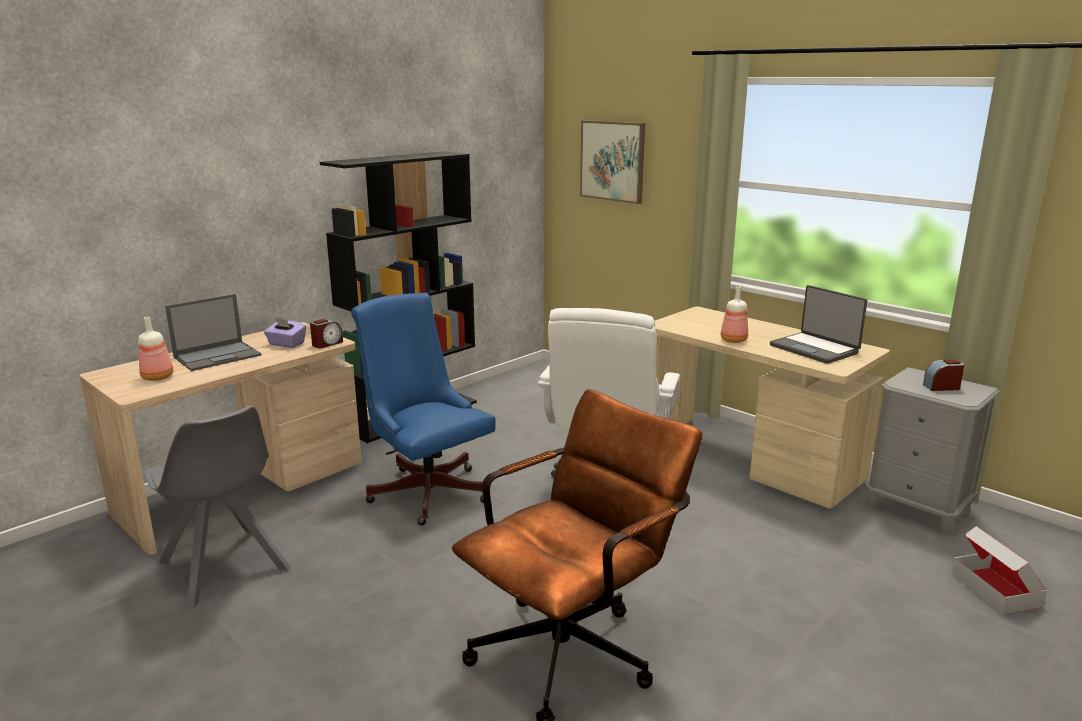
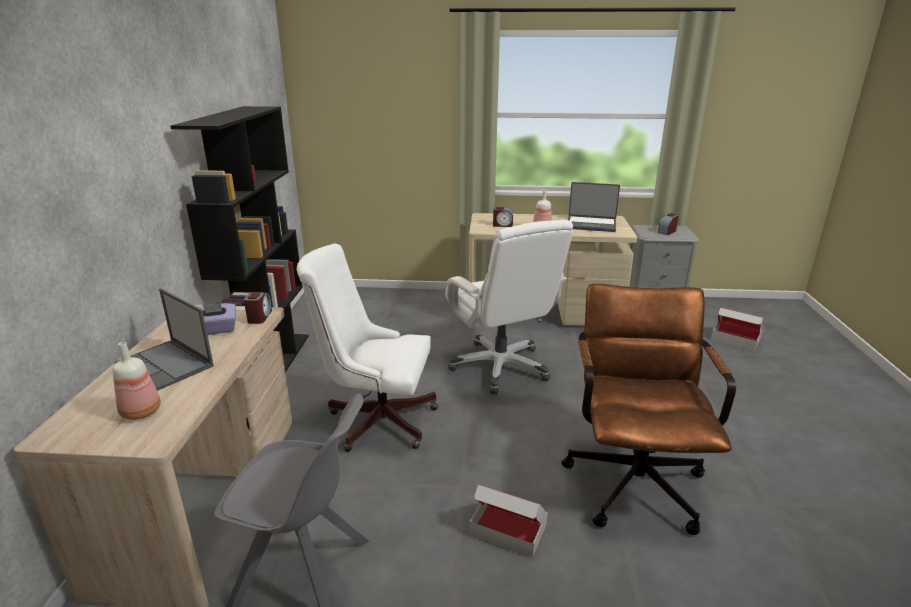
camera: 40 degrees left, 5 degrees up
(218, 356) = (165, 365): laptop -> laptop turned 120 degrees clockwise
(391, 621) = (508, 530): none -> cardboard box
(426, 489) = (376, 419): blue office chair -> white office chair
(612, 161) = (368, 105): picture -> none
(700, 325) = (502, 225): none -> alarm clock

